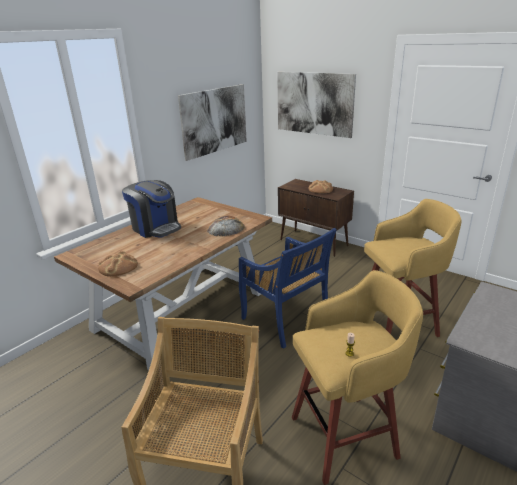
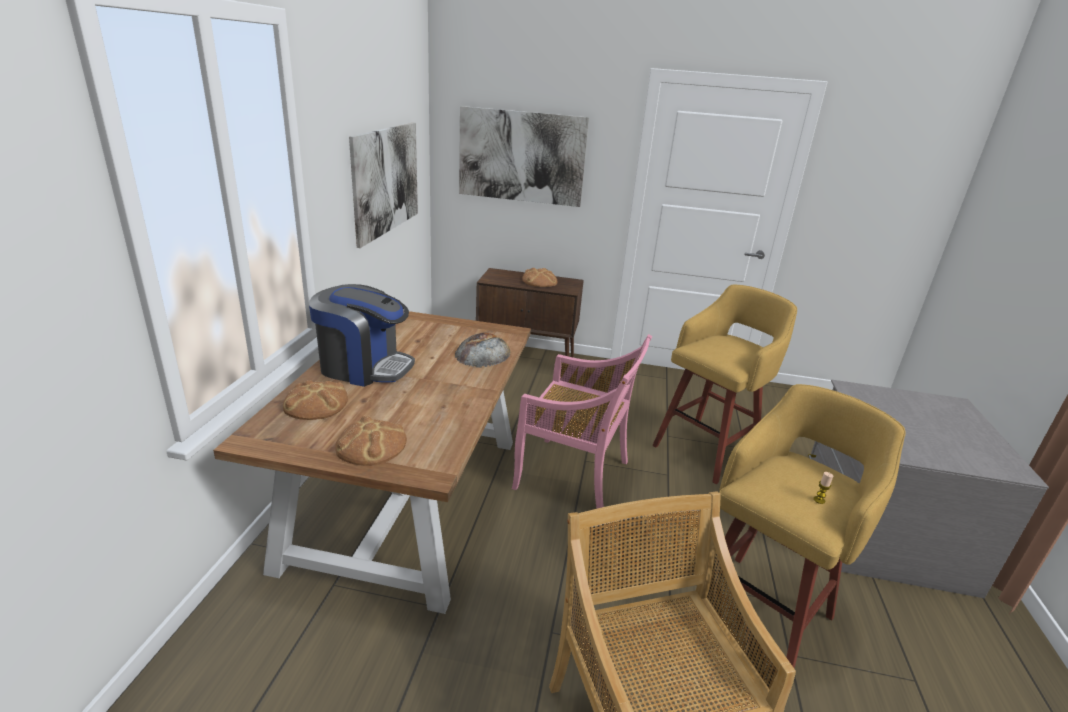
camera: 30 degrees left, 0 degrees up
(115, 243) = (316, 404): none -> bread
(286, 320) = (574, 476): blue chair -> pink chair

